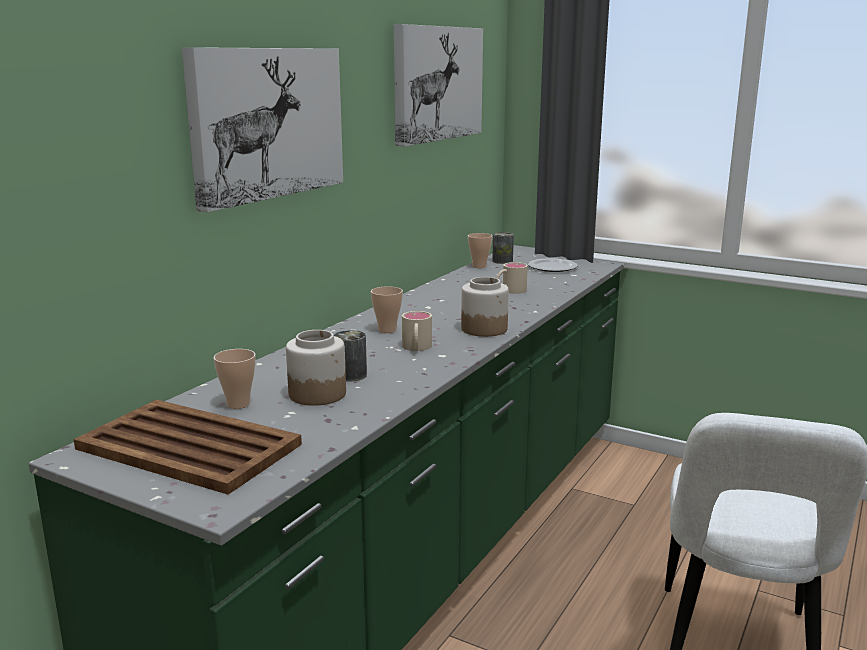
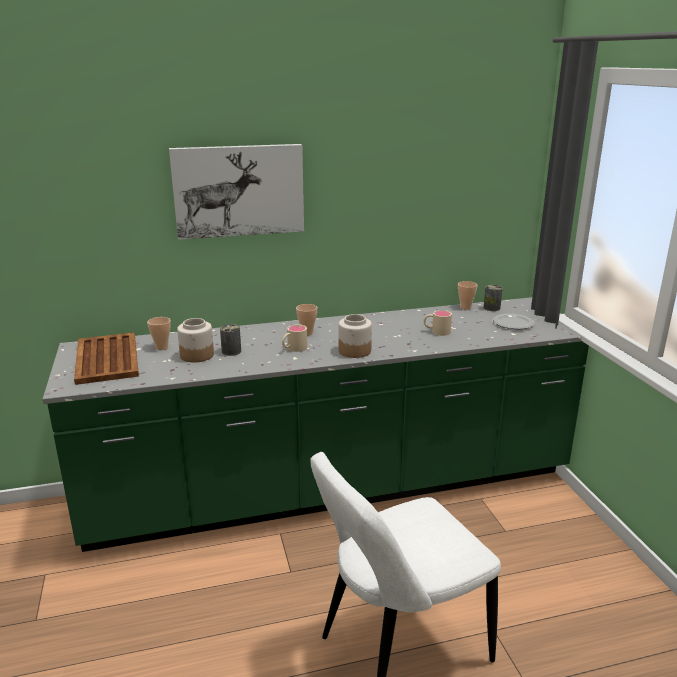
camera: 45 degrees right, 5 degrees up
(436, 83) = (433, 165): picture -> none

